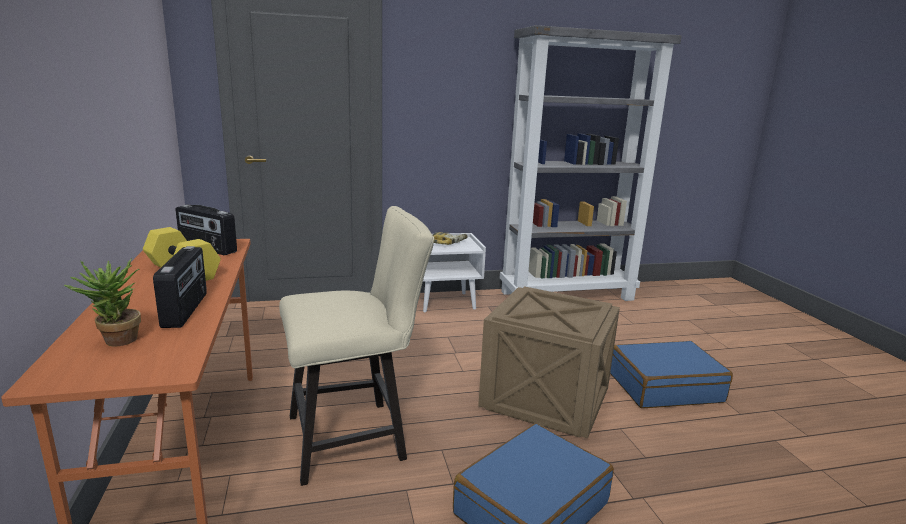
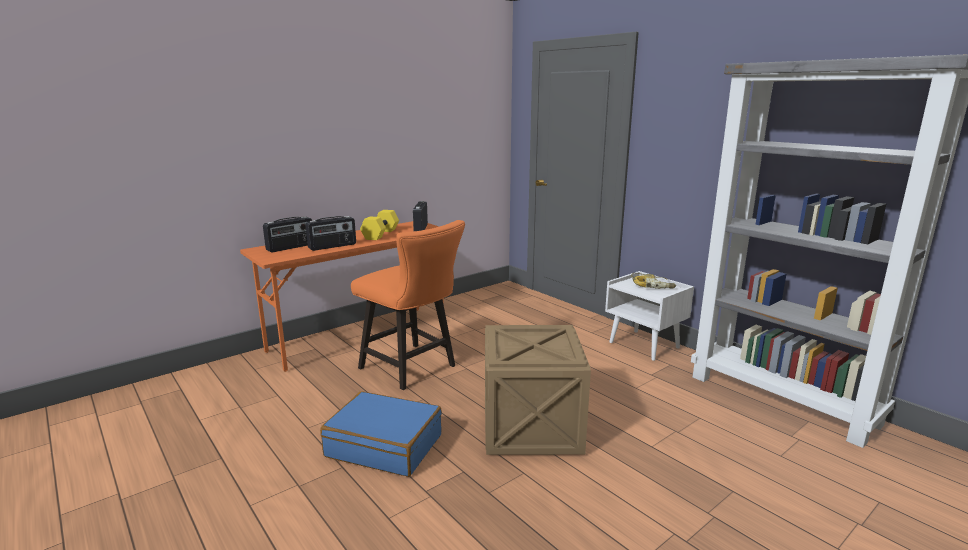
camera: 65 degrees right, 0 degrees up
(115, 342) = (291, 247): potted plant -> radio
(356, 437) = (413, 369): beige chair -> orange chair
(664, 387) = (638, 494): blue suitcase -> none

